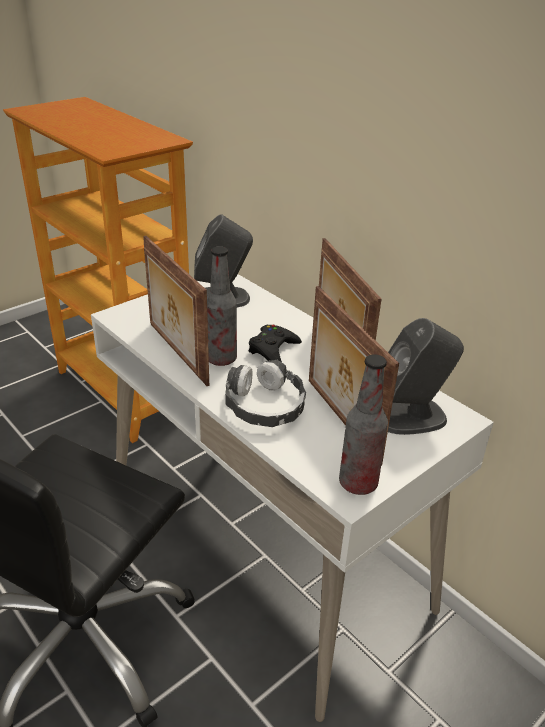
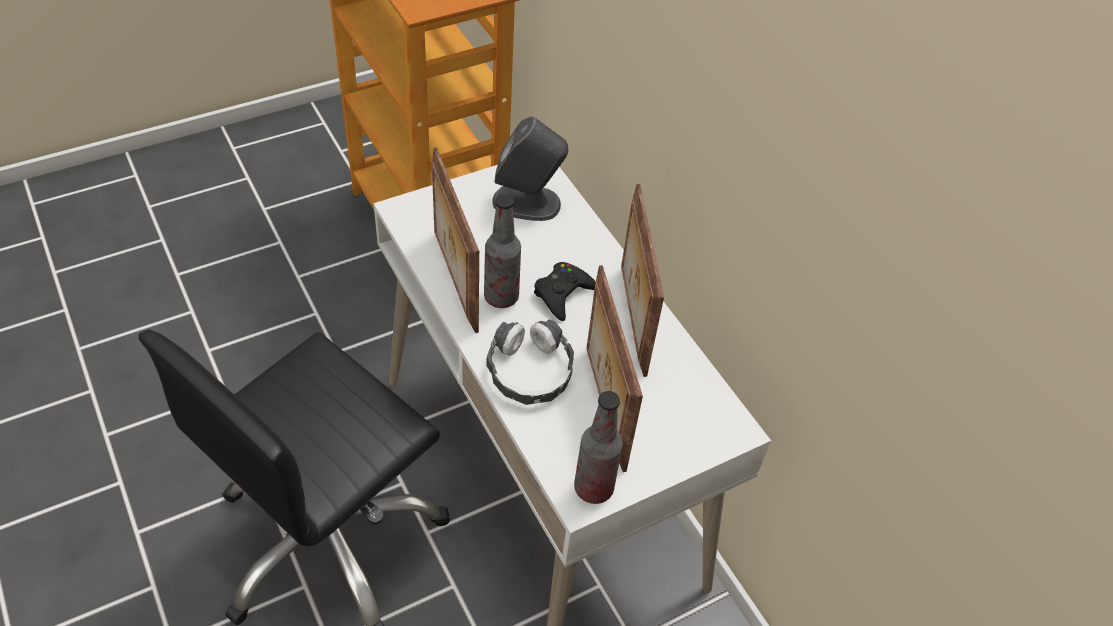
camera: 10 degrees right, 15 degrees up
(411, 416) = (682, 416): grey speaker -> none

